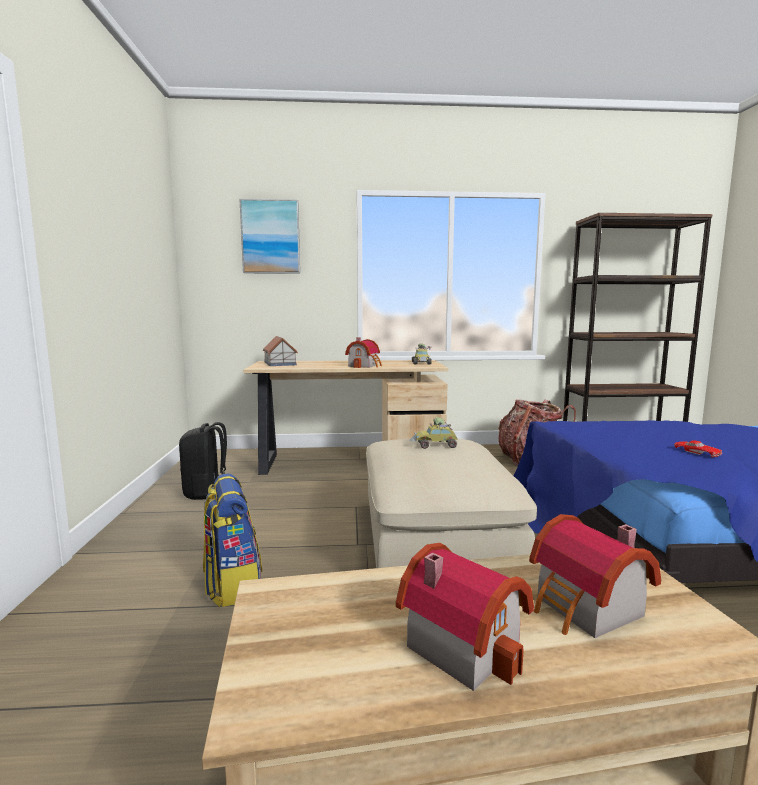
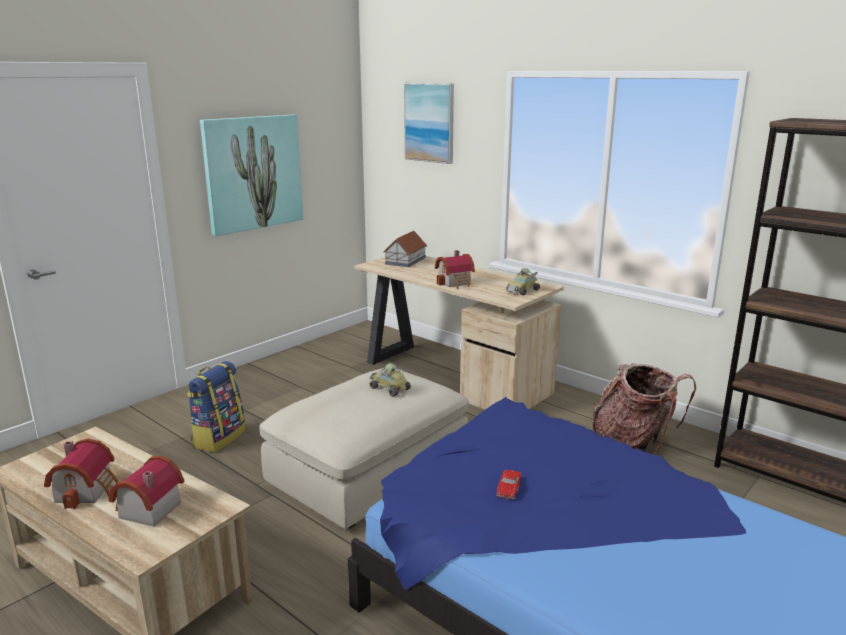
camera: 45 degrees right, 10 degrees up
(114, 266) = (253, 173): none -> picture
(207, 492) = (311, 365): black backpack -> none

